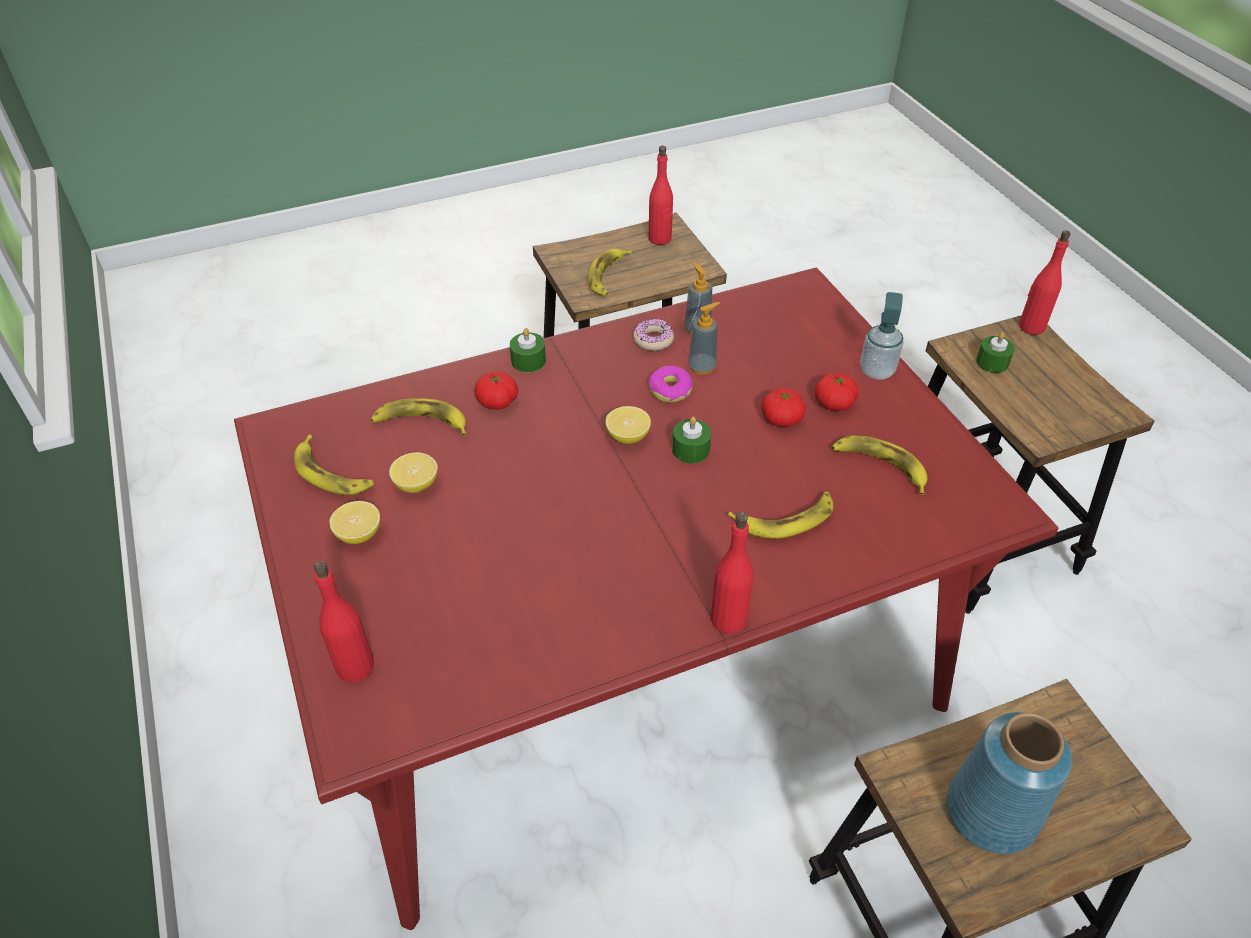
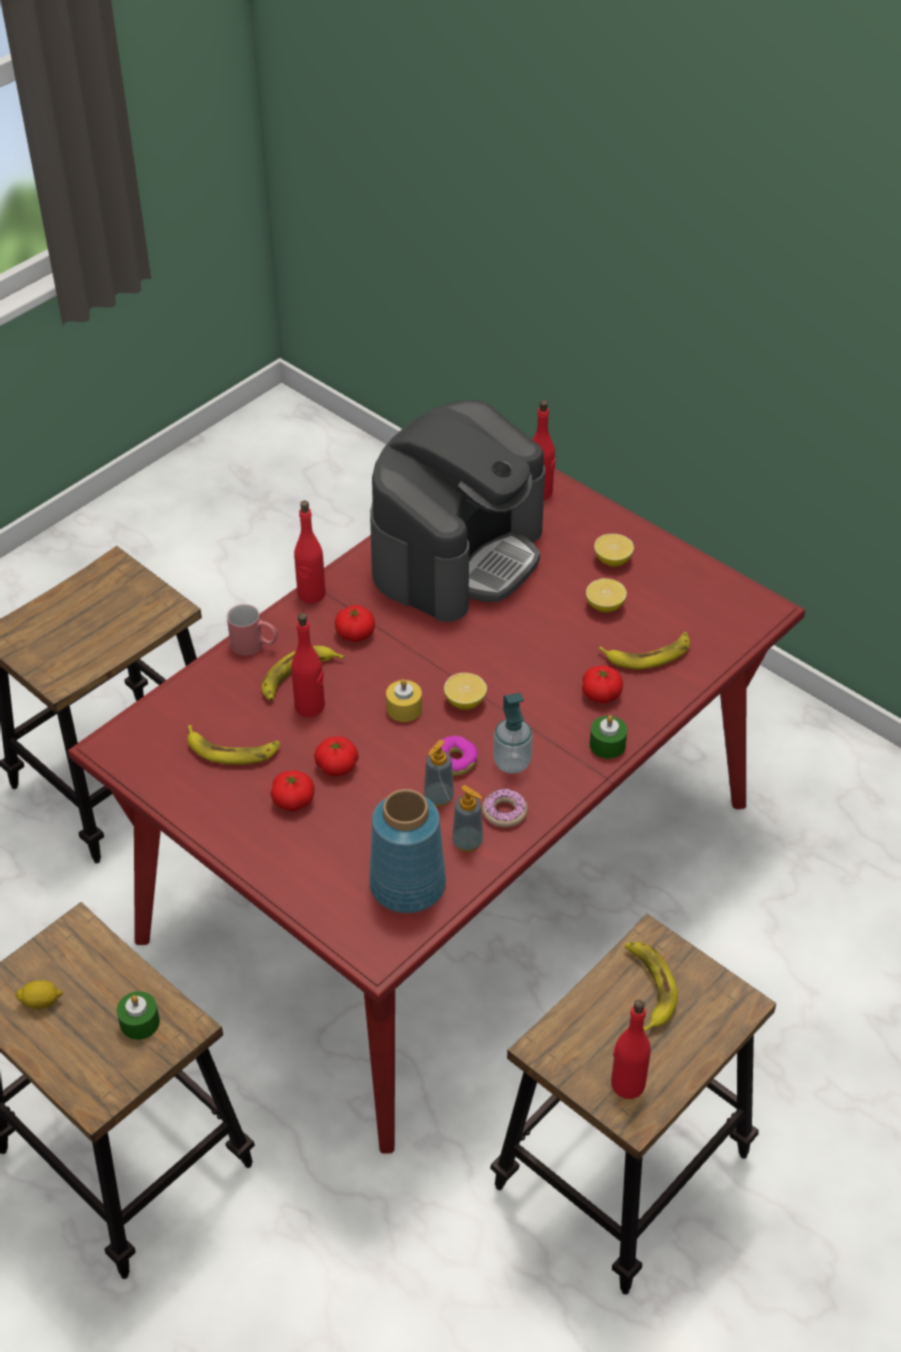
camera: 155 degrees right, 0 degrees up
(332, 473) = (677, 592): banana -> none
(522, 609) = (458, 554): none -> coffee machine
(691, 449) = (404, 708): green candle -> yellow candle
(700, 547) = (355, 634): none -> tomato
(822, 572) = (255, 646): none -> red mug
(877, 371) = (262, 855): soap dispenser -> soap dispenser (512, 763)
(990, 810) = (105, 608): blue vase -> blue vase (409, 885)
(1031, 326) = (95, 1100): red bottle -> red bottle (310, 707)
(1074, 398) = (41, 1002): none -> lemon

